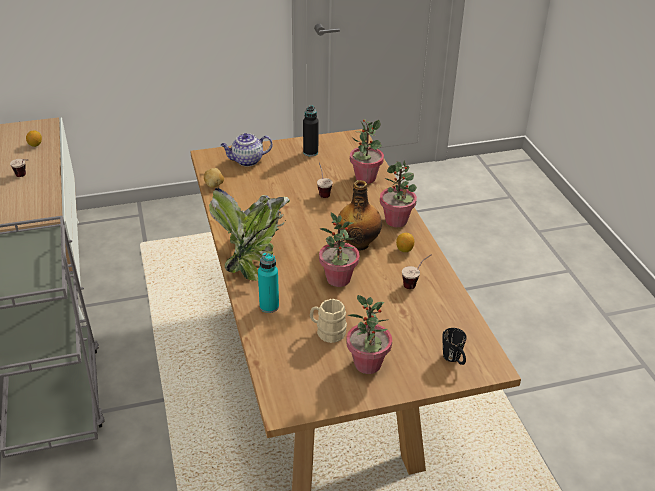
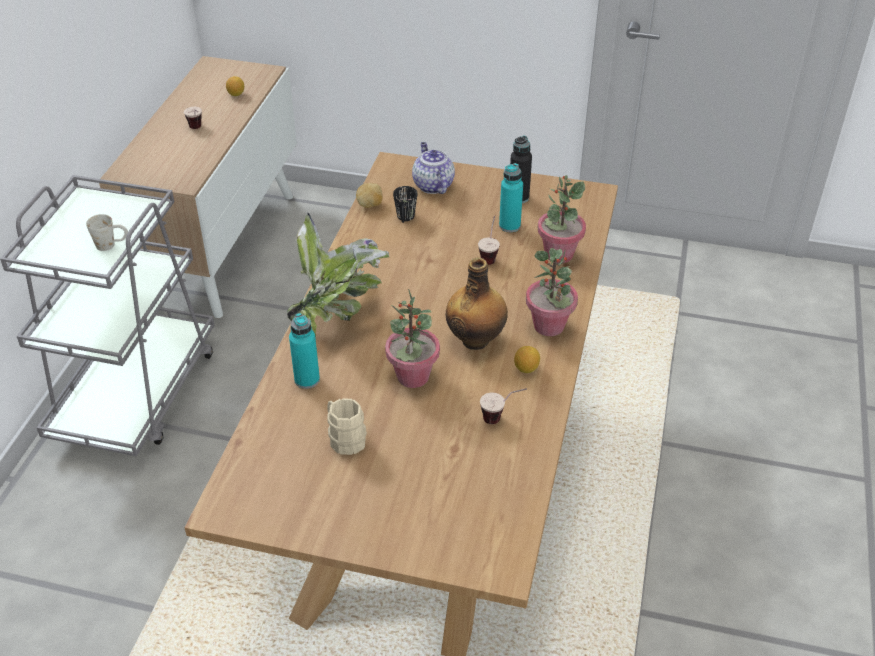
camera: 30 degrees right, 5 degrees up
(40, 268) = (111, 245): none -> white mug
(247, 161) = (432, 185): teapot -> teapot turned 60 degrees clockwise
(320, 170) = (509, 226): none -> turquoise bottle
(367, 364) = (356, 498): potted plant -> none
(454, 359) = (464, 538): black mug -> black mug (405, 219)

